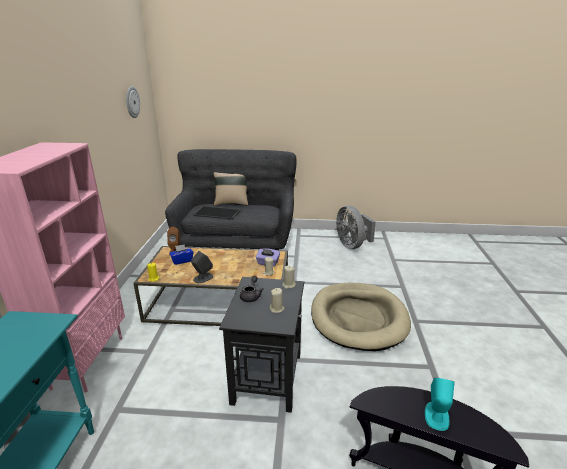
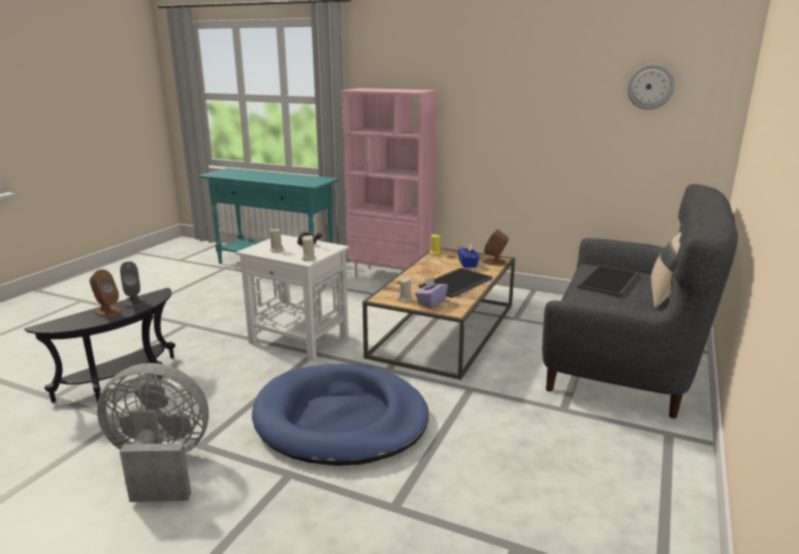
camera: 110 degrees right, 5 degrees down
(203, 278) = (419, 270): grey speaker -> grey speaker (134, 302)
(226, 260) = (455, 282): none -> tray
(267, 377) = (300, 339): black side table -> white side table
(352, 245) = (611, 502): grey fan -> grey fan (160, 466)
(358, 318) = (341, 419): beige dog bed -> blue dog bed
(436, 416) = (107, 311): turquoise speaker -> brown speaker

